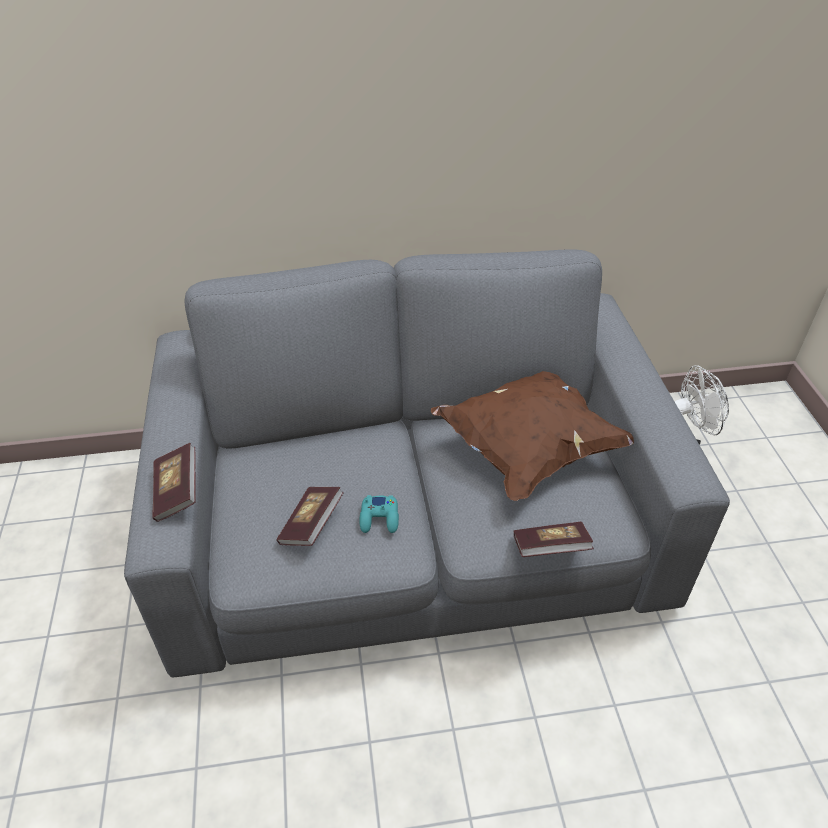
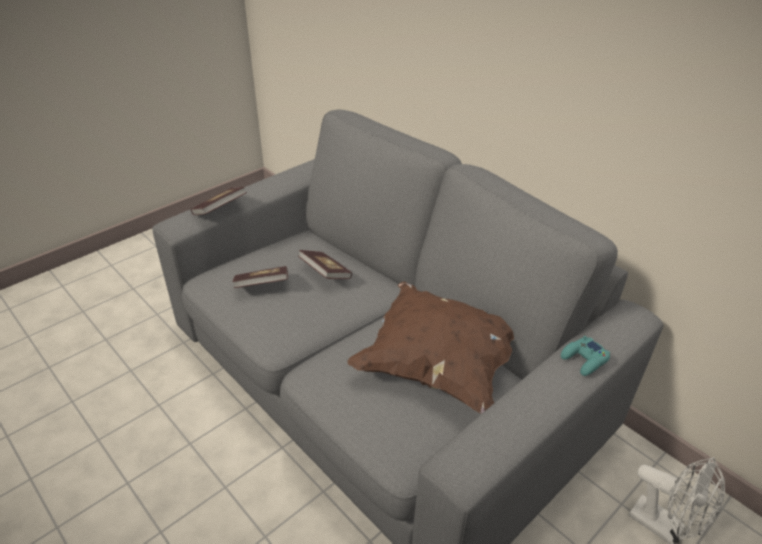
camera: 55 degrees right, 5 degrees down
(380, 518) = (294, 314): turquoise game controller -> turquoise game controller (584, 360)
(550, 549) = (338, 418): book -> book (325, 273)

